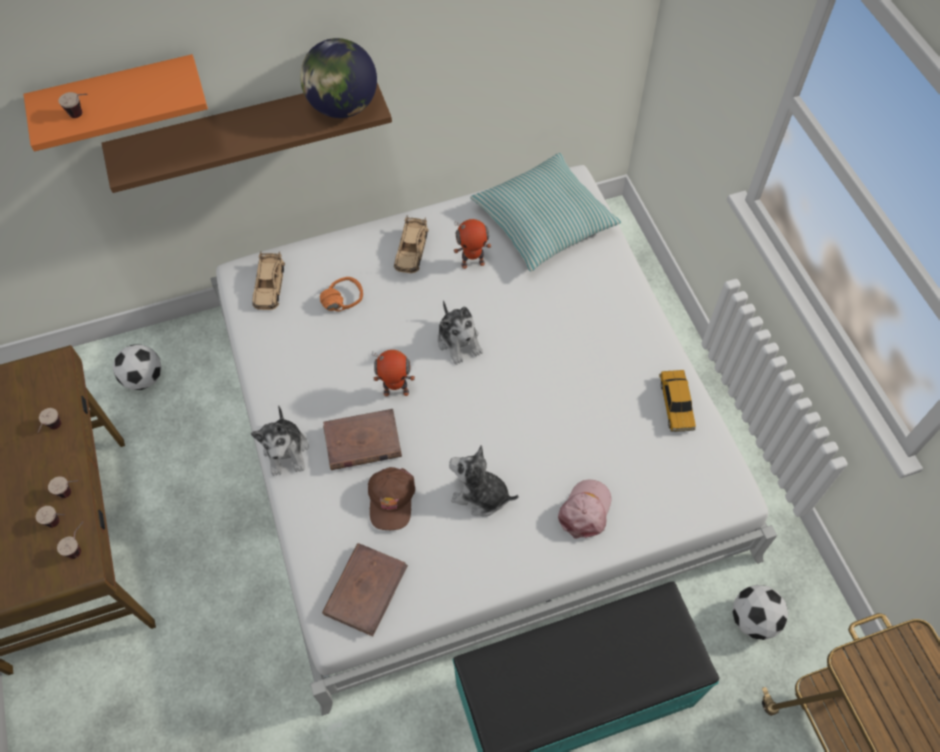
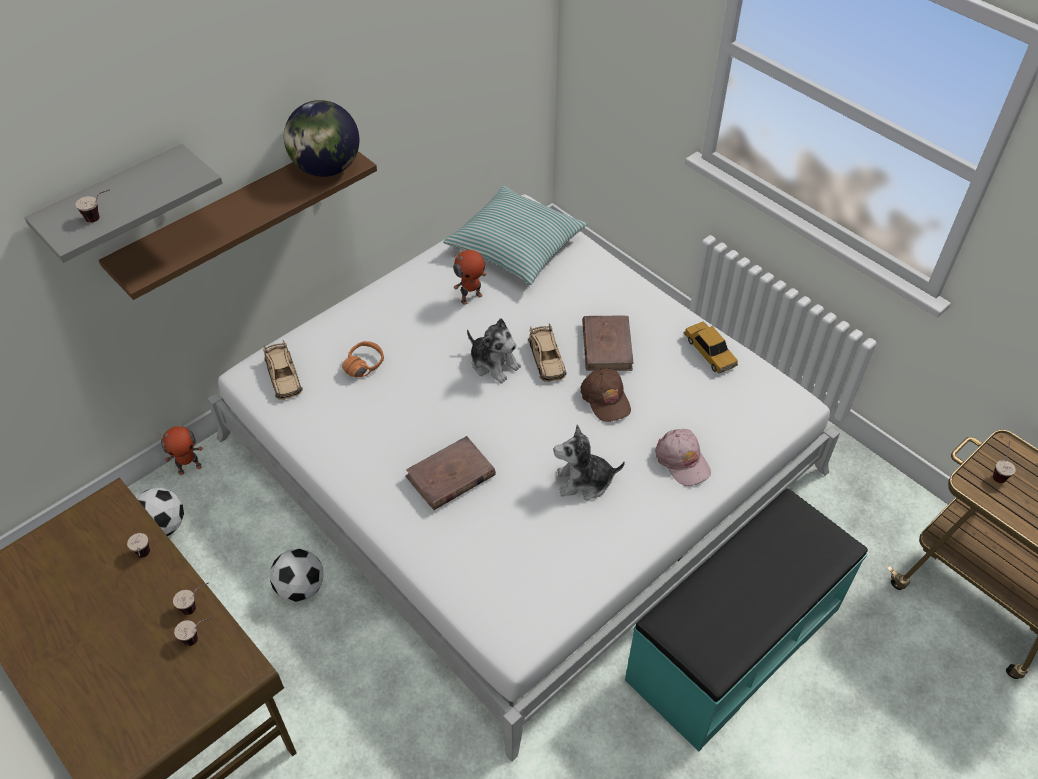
camera: 25 degrees left, 10 degrees down
(81, 546) = (233, 650): cup -> cup (998, 472)
(119, 97) = (115, 204): orange shelf -> grey shelf
(286, 450) = (379, 510): plush toy -> none
(366, 589) = (523, 599): brown book -> brown book (607, 346)
(391, 500) = (505, 515): brown cap -> brown cap (606, 399)
(396, 391) = (459, 423): toy robot -> toy robot (189, 468)
(411, 250) = (407, 304): beige toy car -> beige toy car (547, 359)
(585, 510) = (682, 460): pink cap -> pink cap turned 150 degrees clockwise
(753, 619) = (846, 520): football -> football (301, 588)

